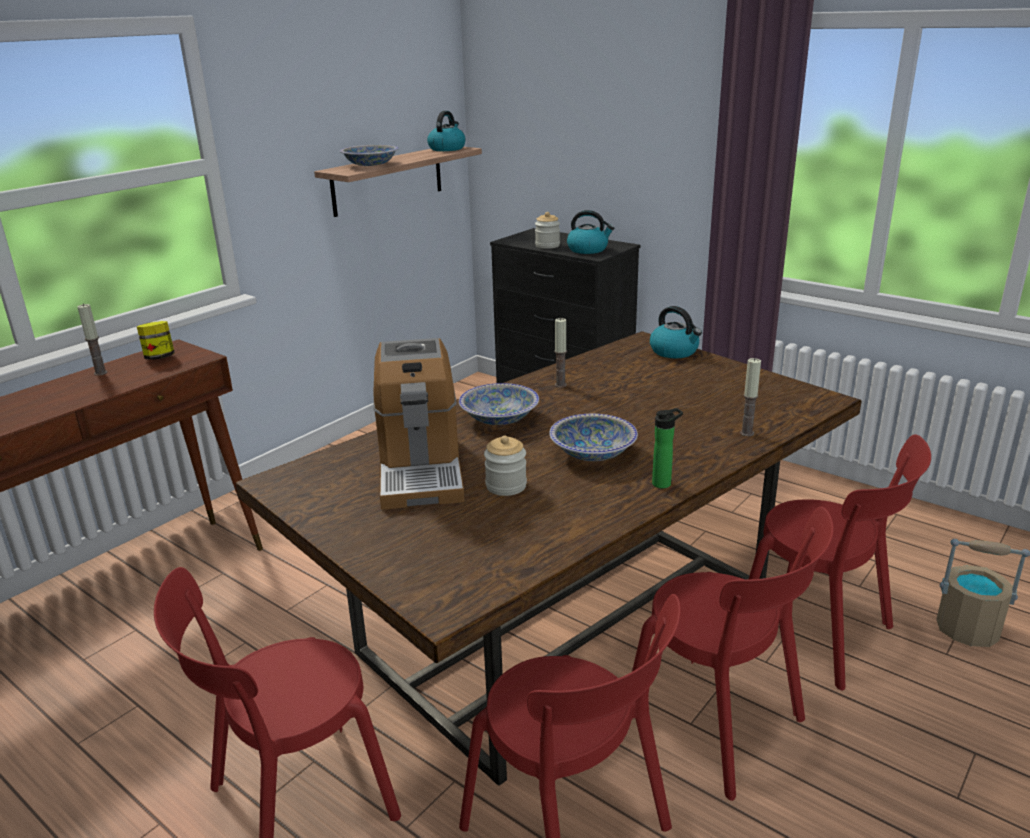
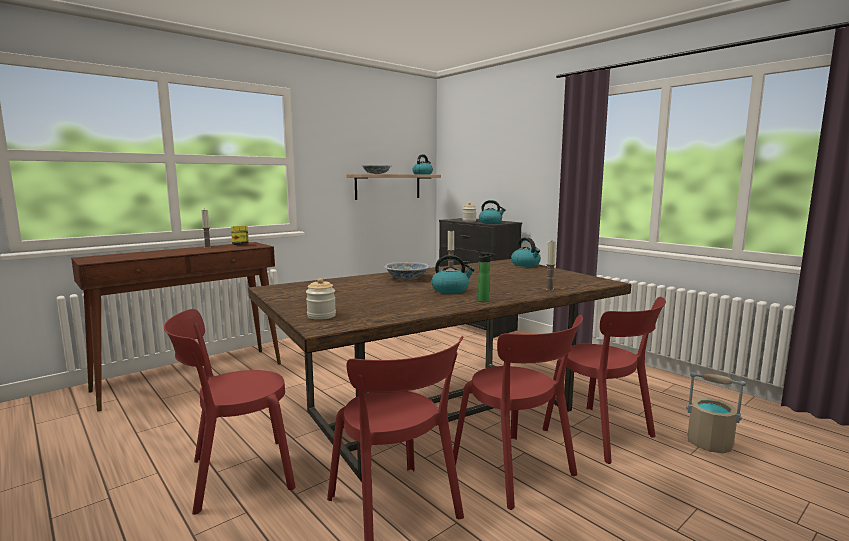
camera: 10 degrees right, 15 degrees down
(420, 469) = (349, 289): coffee machine -> none
(506, 486) = (391, 296): jar -> jar (321, 316)
(592, 453) = (450, 290): bowl -> kettle

